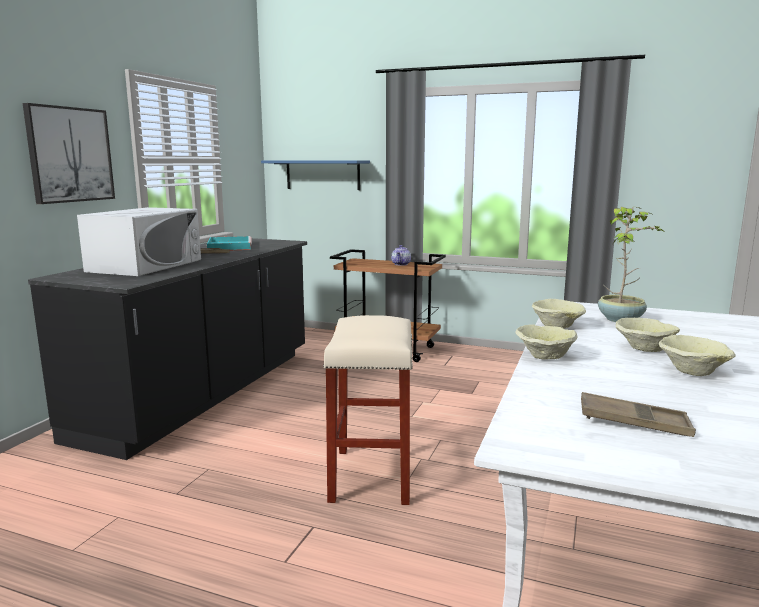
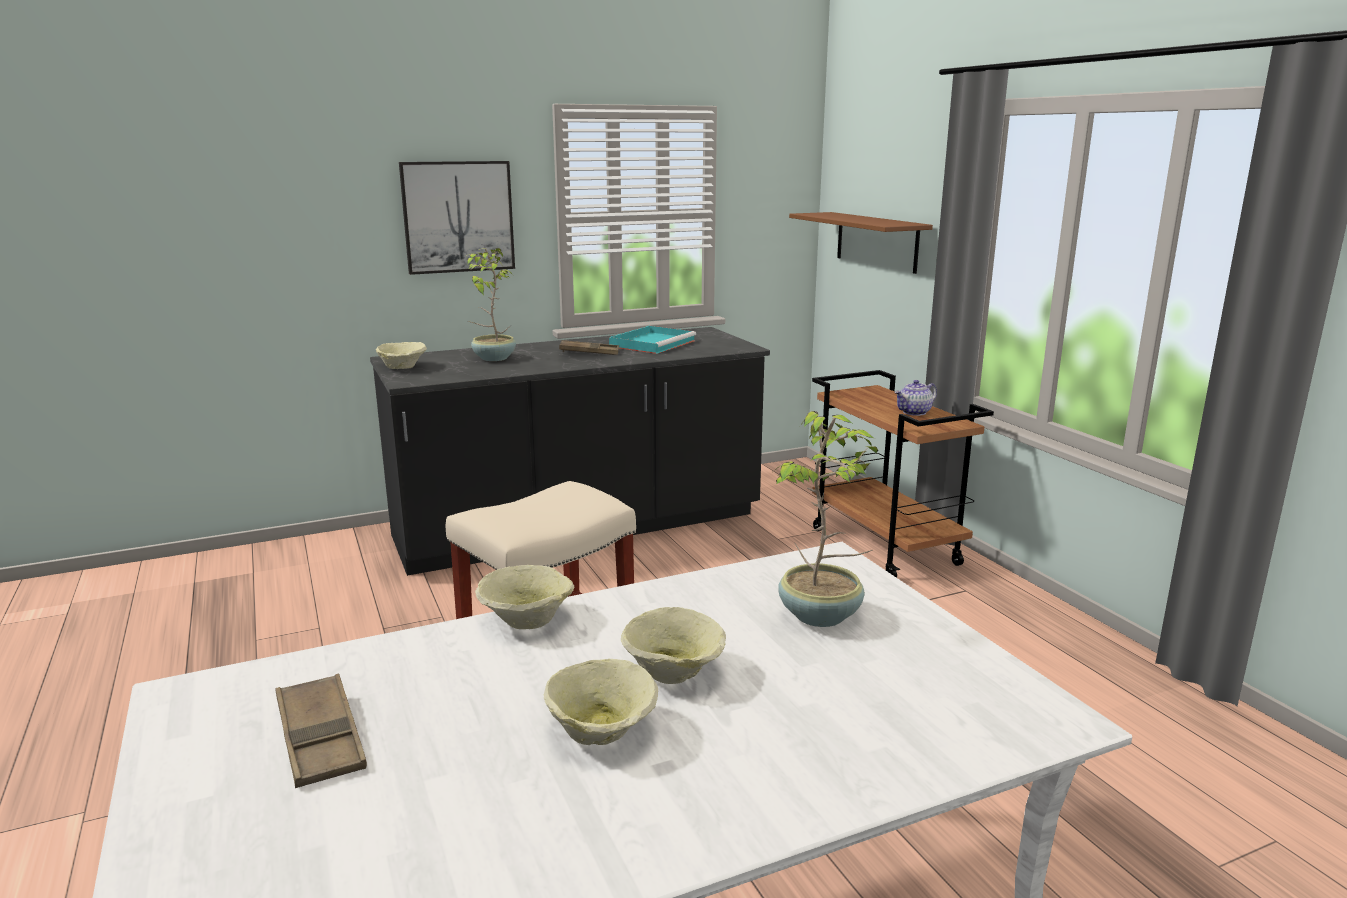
camera: 45 degrees right, 5 degrees up
(146, 265) = (493, 358): white microwave -> potted plant
(322, 175) = (876, 241): blue shelf -> brown shelf
(557, 326) = (692, 588): beige bowl -> beige bowl (403, 368)

